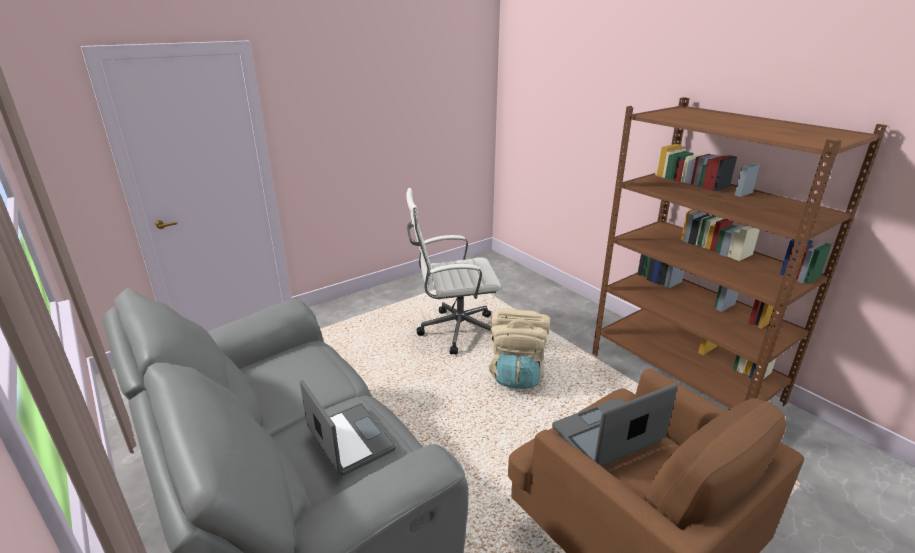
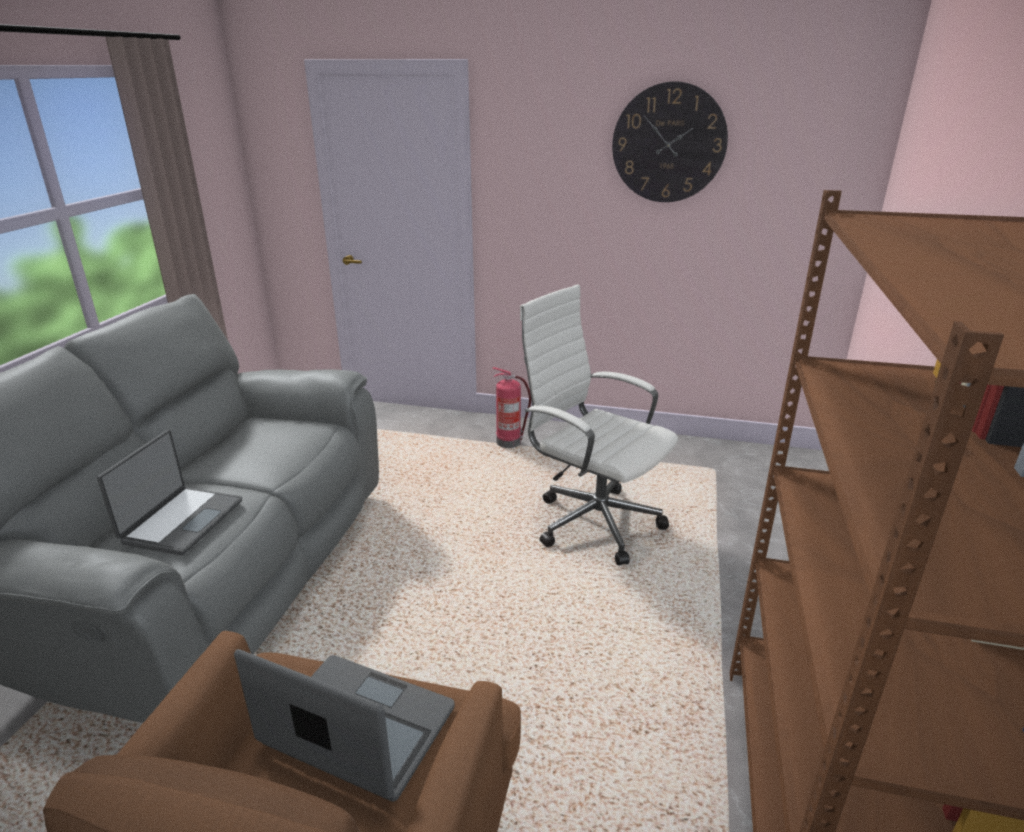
camera: 50 degrees right, 0 degrees up
(347, 318) = (510, 443): none -> fire extinguisher
(395, 89) = (669, 143): none -> wall clock
(517, 373) = (576, 618): beige backpack -> none

